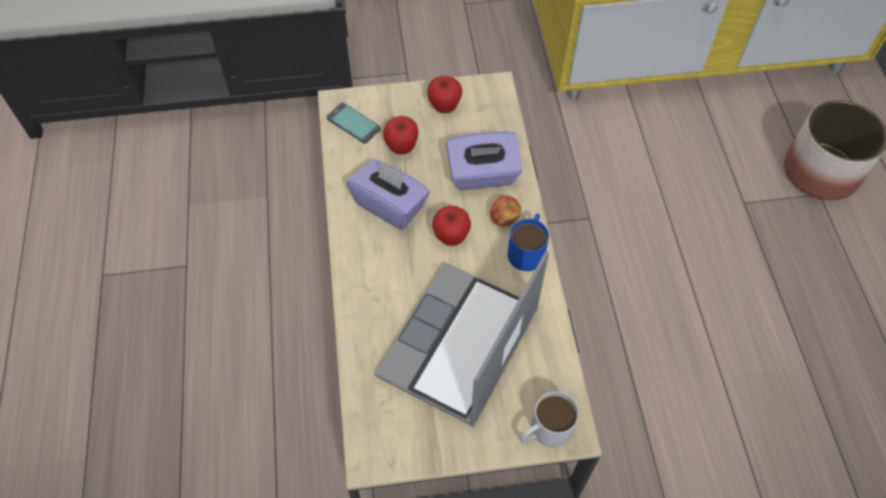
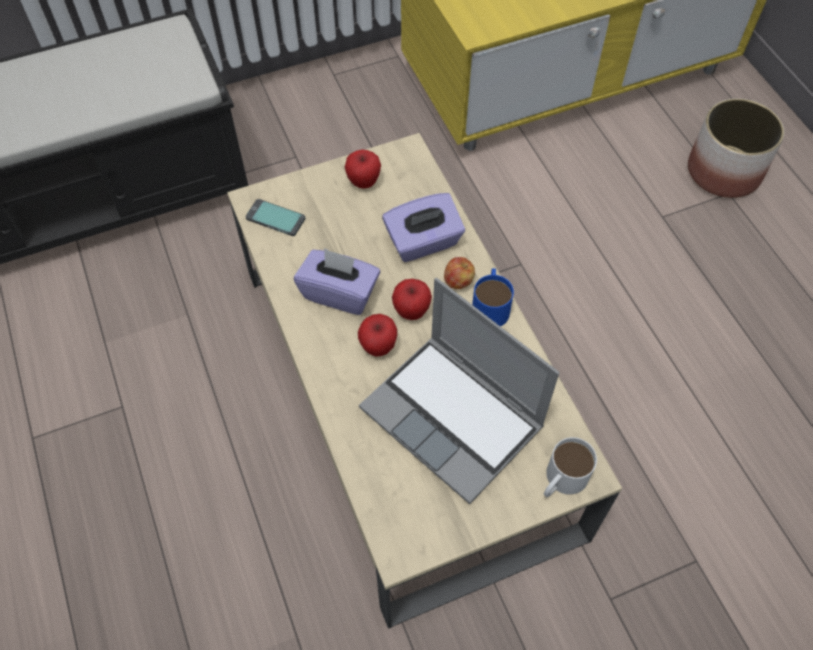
camera: 15 degrees left, 0 degrees up
(401, 148) = (333, 232): apple -> apple (378, 347)
(460, 347) = (454, 418): laptop -> laptop turned 60 degrees counterclockwise

